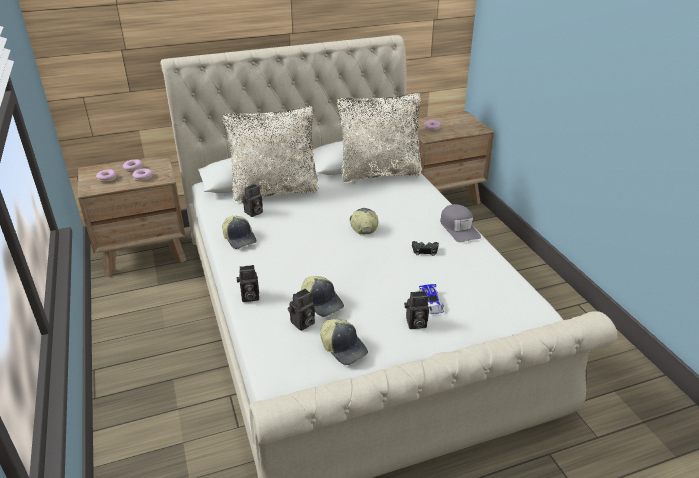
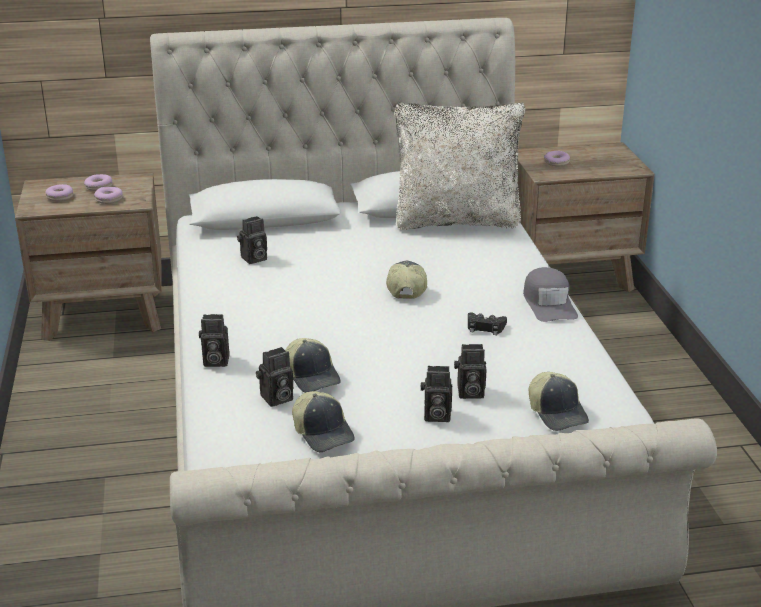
camera: 10 degrees right, 5 degrees down
(240, 238) = (224, 289): cap -> cap (557, 413)
(276, 192) = (295, 235): beige pillow -> none
(431, 302) = (469, 393): toy car -> camera

